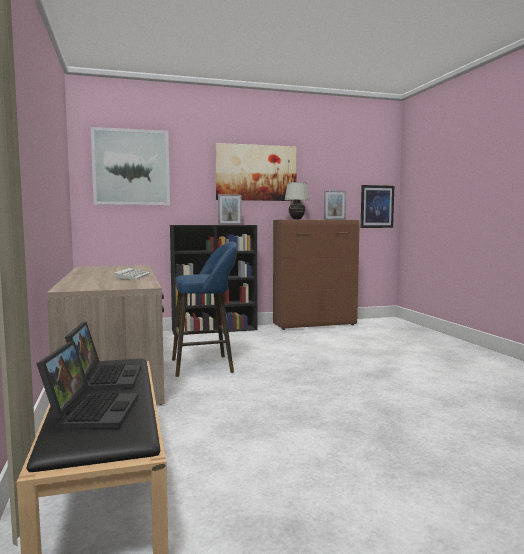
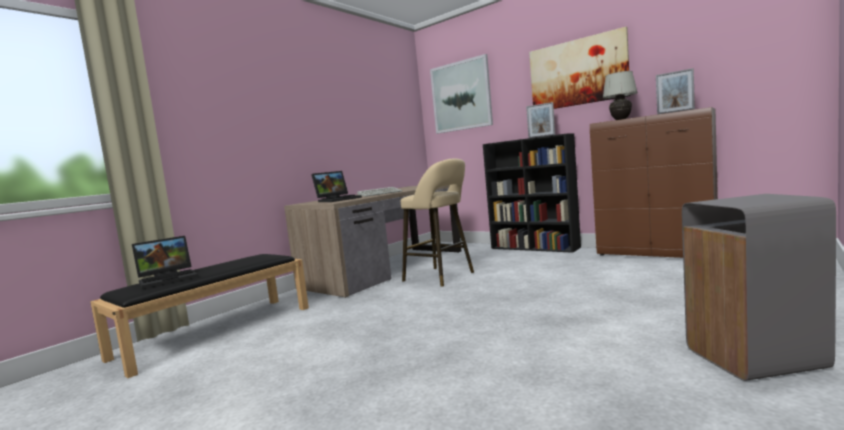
camera: 55 degrees right, 0 degrees up
(105, 378) = (233, 264): laptop -> laptop (338, 199)
(206, 365) = (442, 277): blue stool -> beige stool
(377, 206) = (781, 78): picture -> none
(487, 367) = (756, 359): none -> grey trash can

